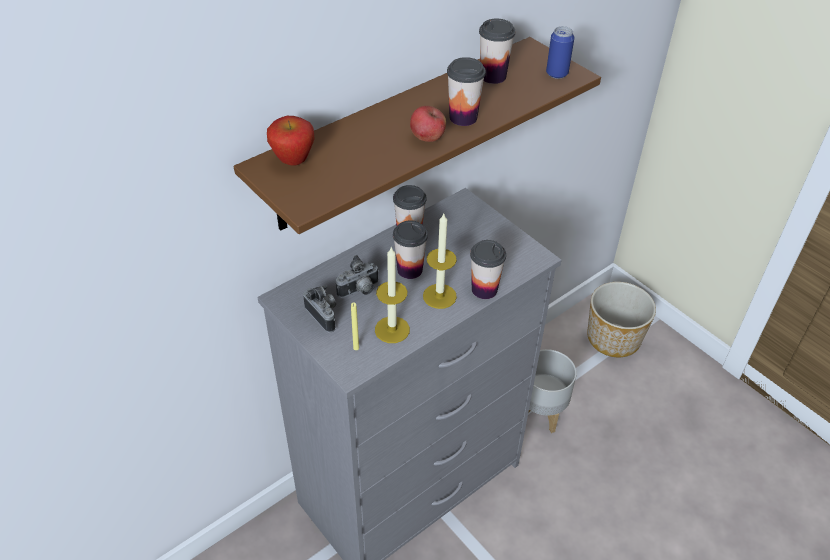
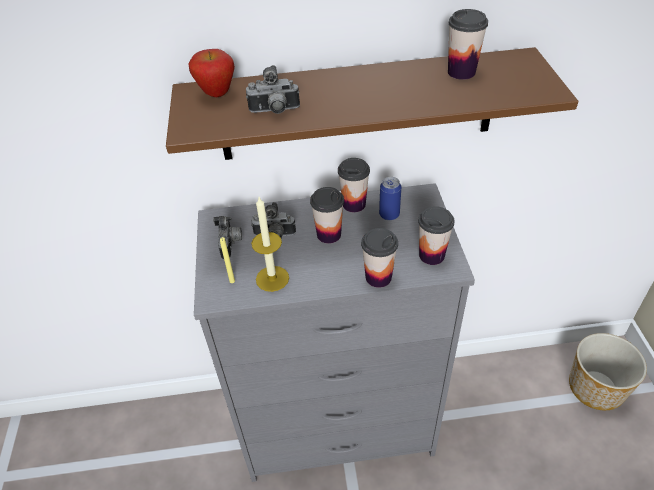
camera: 35 degrees right, 0 degrees up
(368, 161) = (274, 111): none -> camera
(427, 138) = (345, 108): apple -> none
(439, 296) = (334, 267): candle -> none
(463, 118) = (396, 100): cup -> cup (431, 255)
(540, 412) = (484, 420): grey planter -> none
(557, 73) = (530, 86): can -> can (389, 215)

